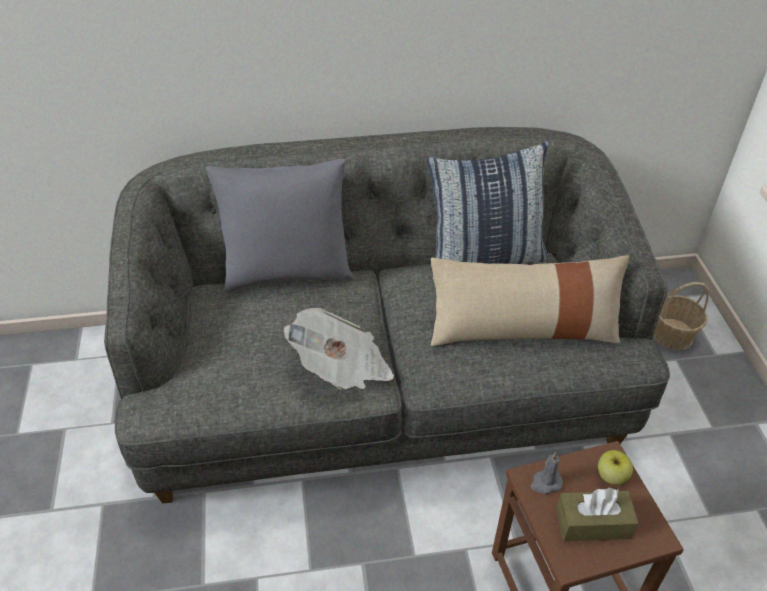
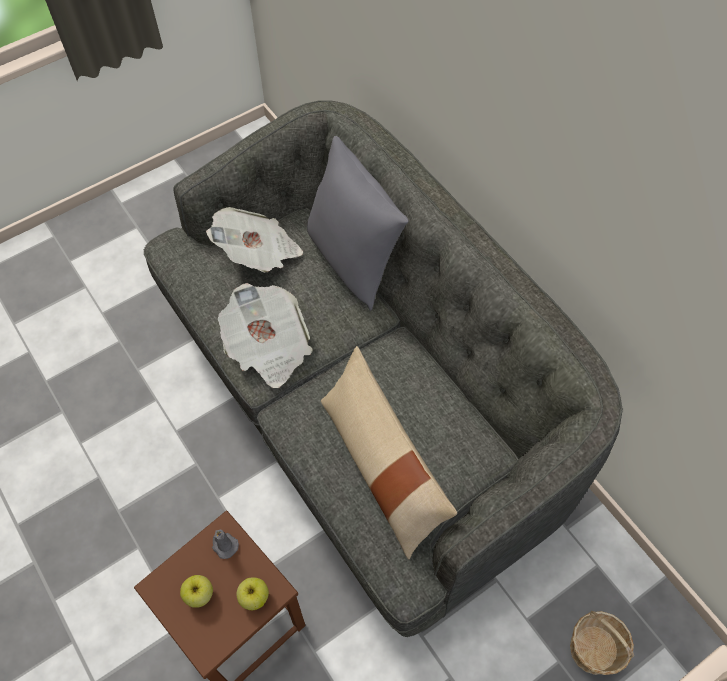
camera: 65 degrees right, 15 degrees up
(225, 334) = (259, 253): none -> newspaper
(484, 258) = (462, 402): pillow -> none
(593, 523) = (199, 595): brown tissue box -> apple

